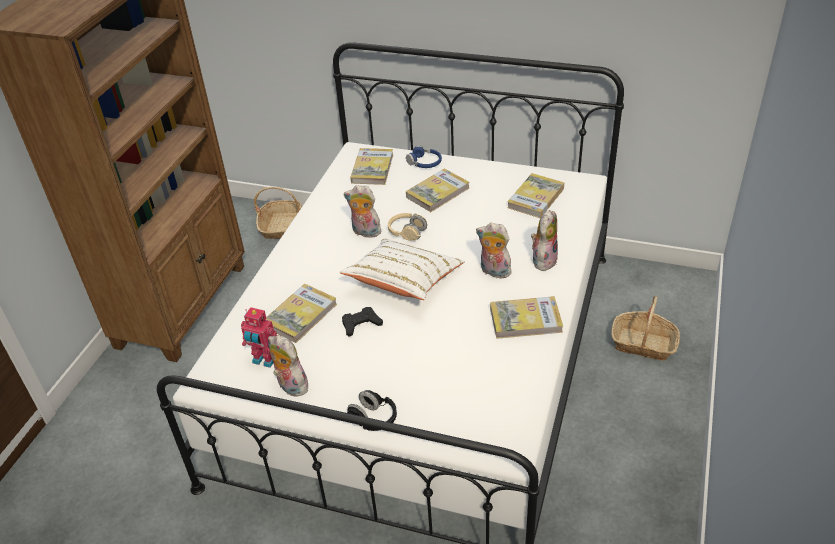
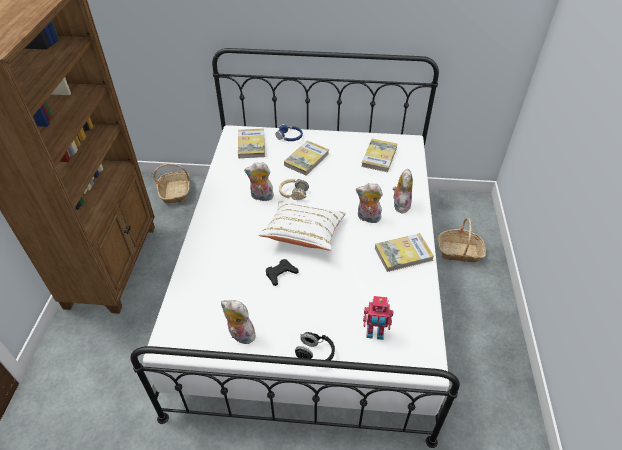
camera: 15 degrees left, 5 degrees up
(264, 360) = (212, 315): toy robot -> toy robot (375, 333)
(301, 315) = (231, 272): book -> none

